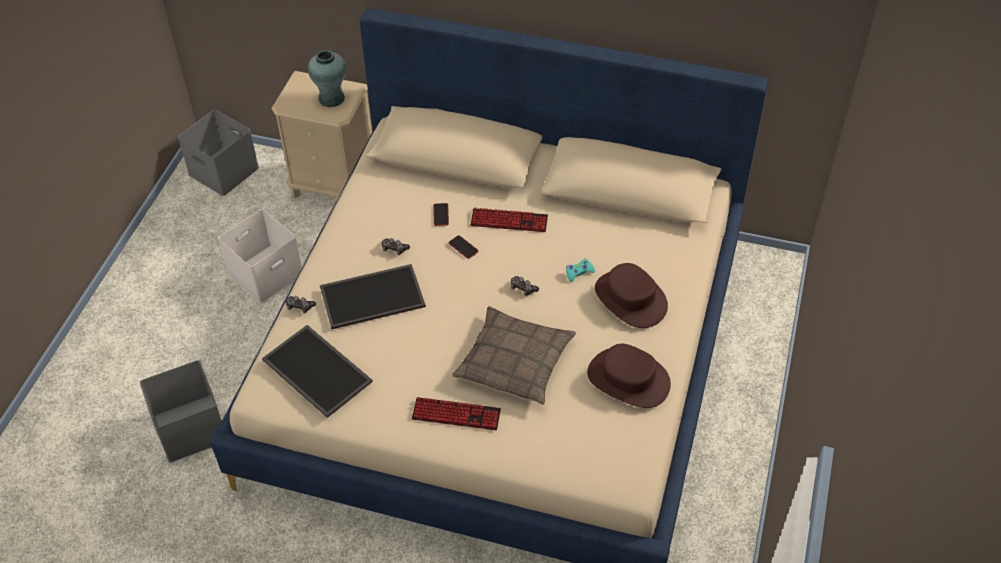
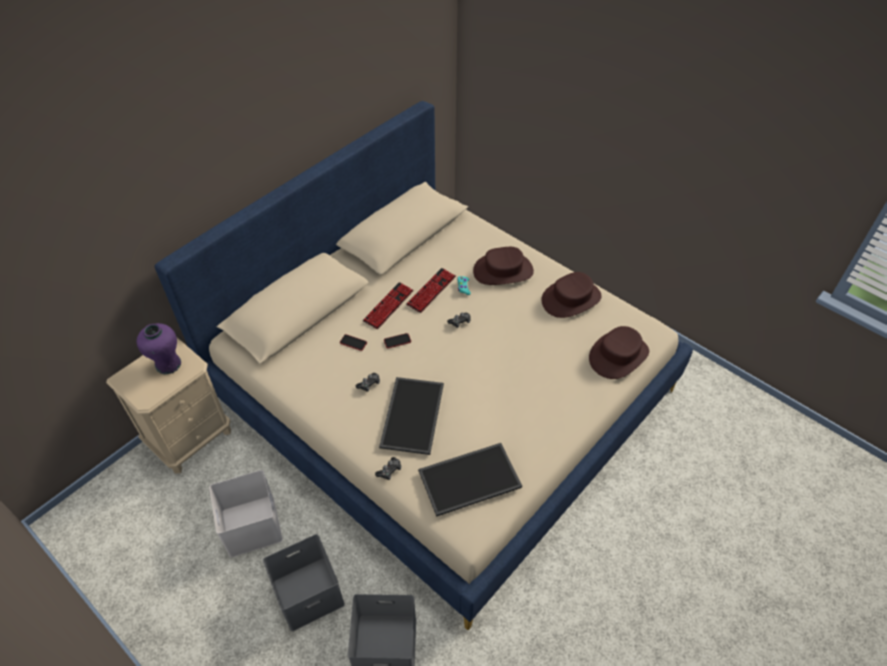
camera: 65 degrees left, 0 degrees up
(225, 171) = (100, 518): grey storage box -> grey storage box (309, 591)
(331, 98) = (168, 364): turquoise vase -> purple vase
(456, 415) = (556, 403): keyboard -> keyboard (431, 291)
(515, 362) = (524, 352): pillow -> none
(564, 454) = (618, 355): none -> brown hat

